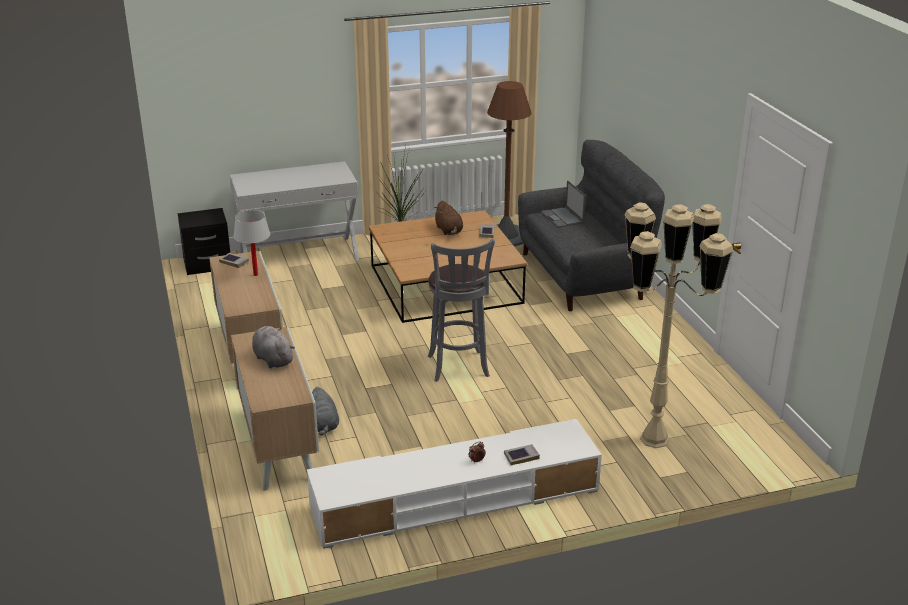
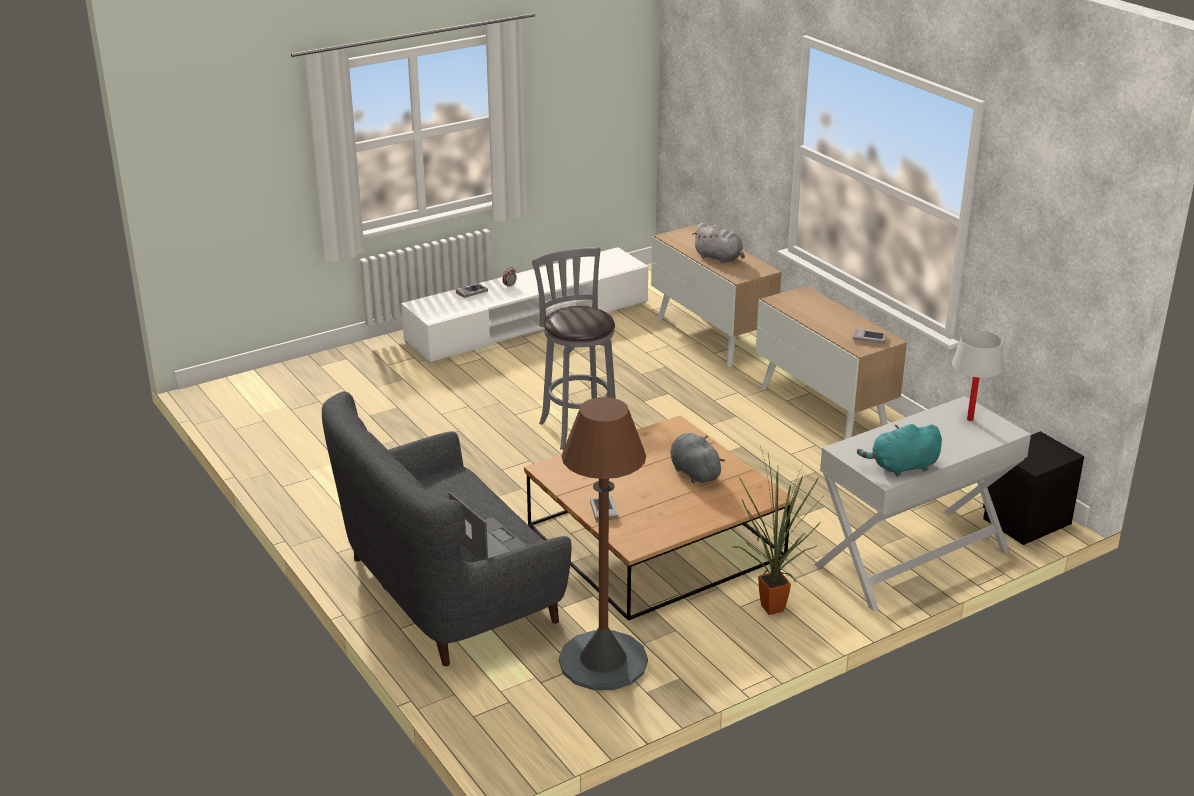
camera: 165 degrees right, 0 degrees up
(255, 275) = (826, 328): white table lamp -> white table lamp (970, 419)
(323, 168) = (902, 467): none -> turquoise plush toy
(324, 425) = (684, 357): grey plush toy -> grey plush toy (694, 472)
(449, 231) = (664, 506): brown plush toy -> none
(654, 439) = (349, 387): beige floor lamp -> none

